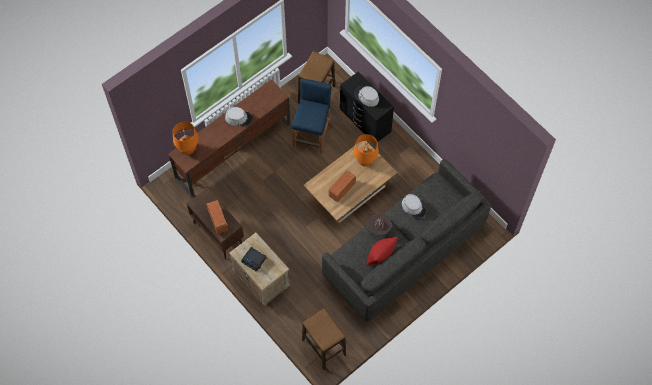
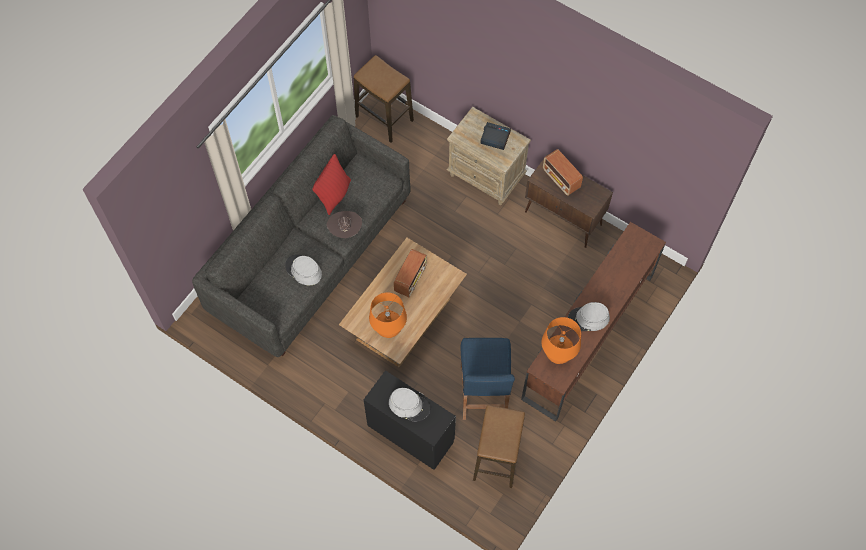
camera: 165 degrees right, 0 degrees up
(188, 149) = (641, 255): orange table lamp -> orange table lamp (558, 355)

